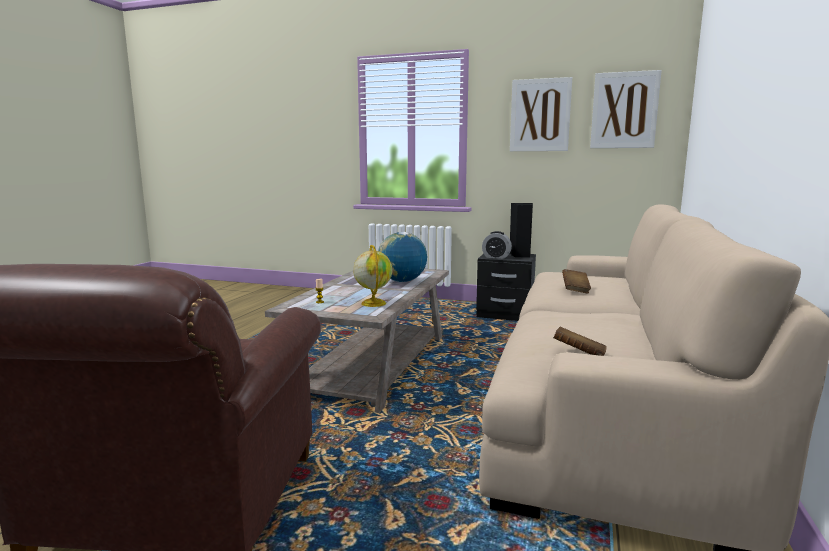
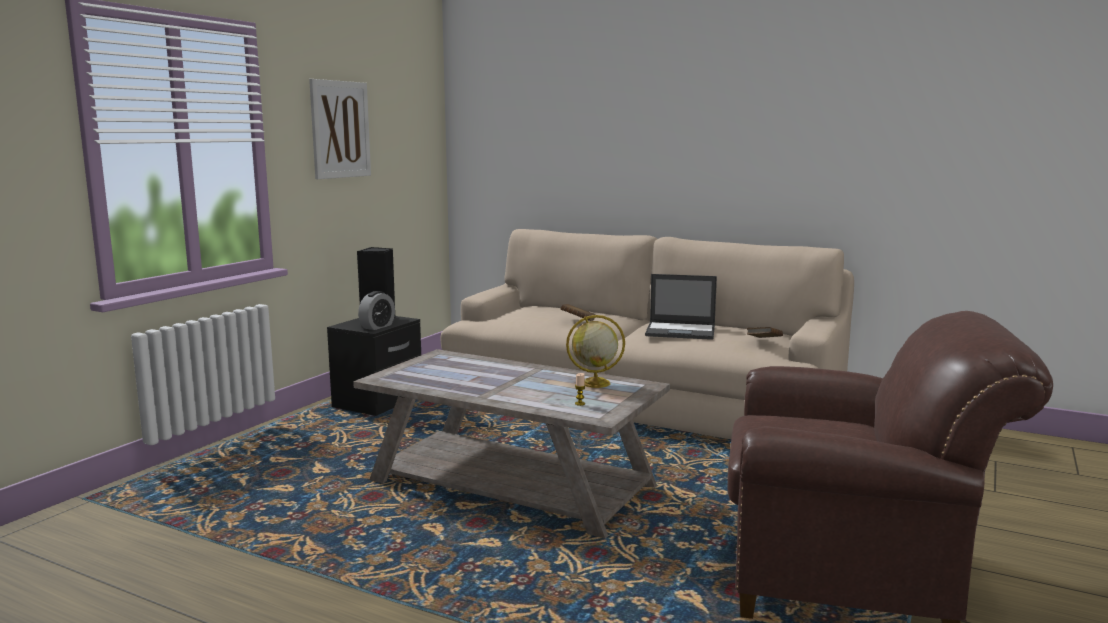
camera: 80 degrees left, 0 degrees up
(402, 281) = (490, 369): globe -> none
(582, 321) = (681, 331): none -> laptop
(624, 110) = (406, 126): picture -> none

